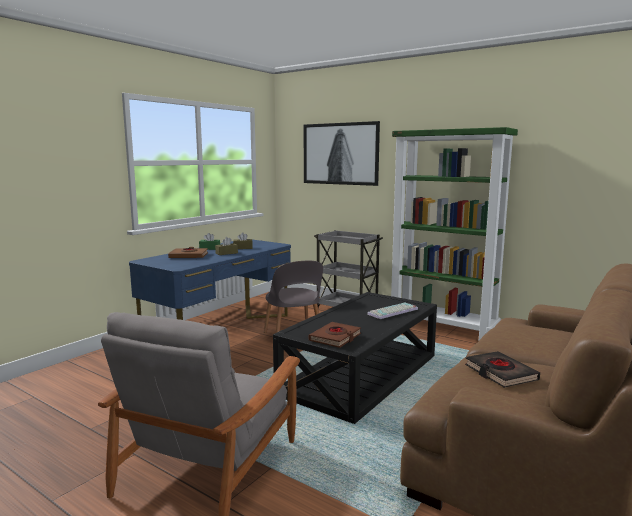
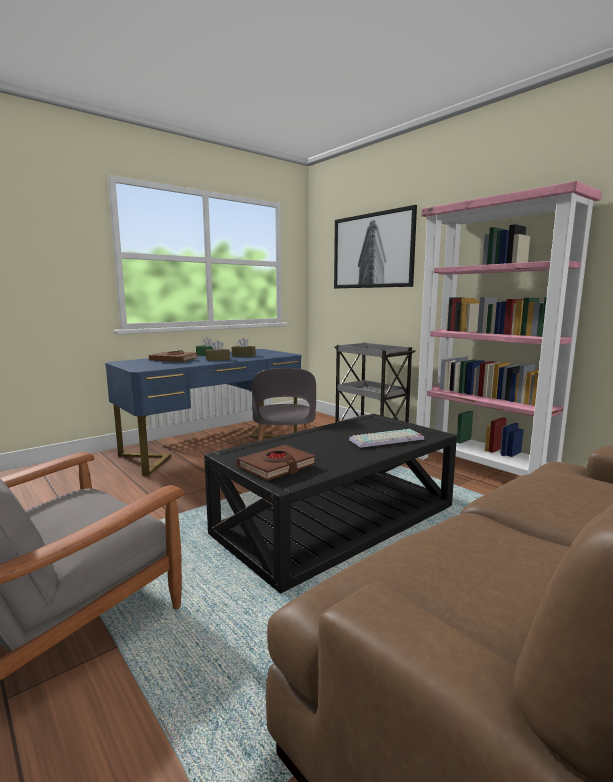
camera: 15 degrees right, 0 degrees up
(443, 328) = (482, 469): green bookcase -> pink bookcase
(500, 373) = (482, 558): black book -> none

